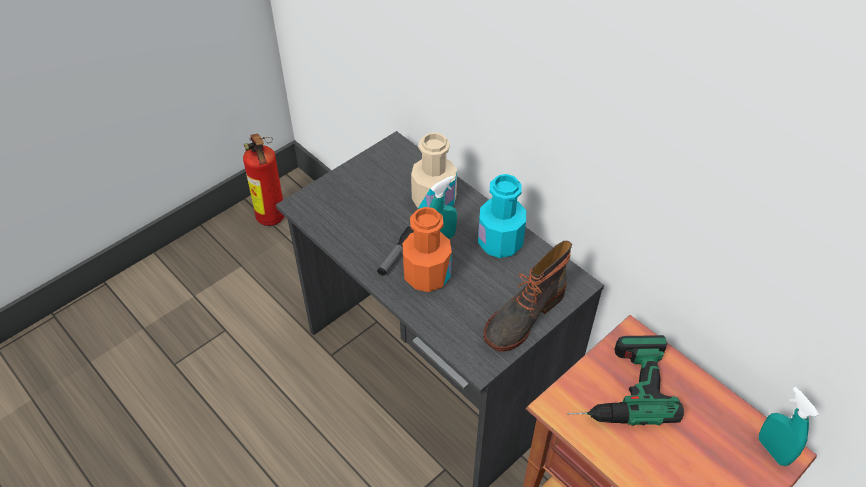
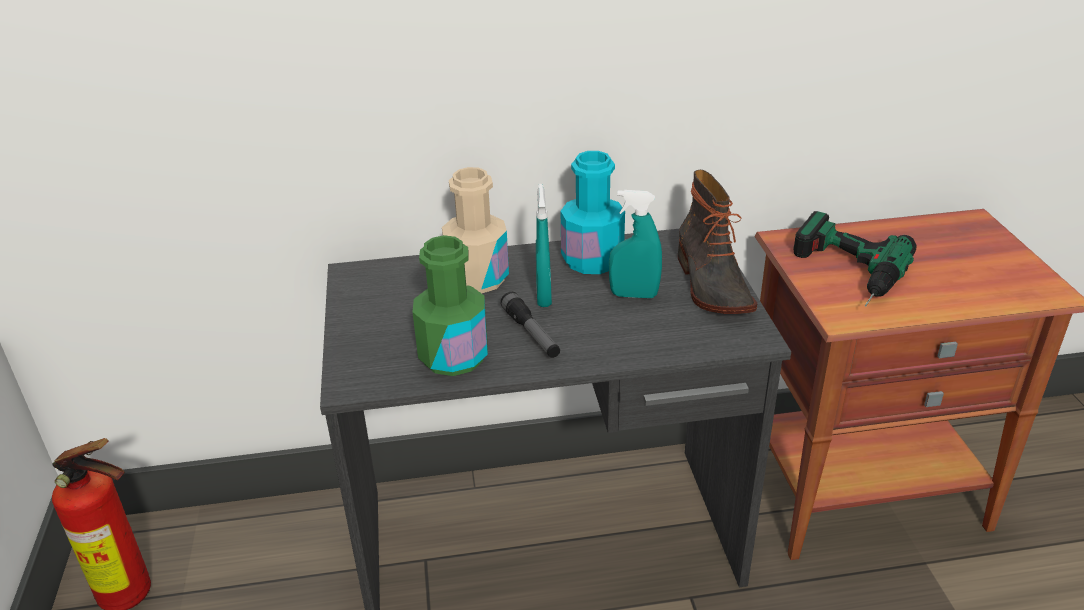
camera: 55 degrees left, 15 degrees down
(352, 232) = (453, 356): none -> green bottle
(427, 275) = (588, 326): orange bottle -> none
(772, 450) = (968, 225): turquoise spray bottle -> turquoise spray bottle (634, 295)

